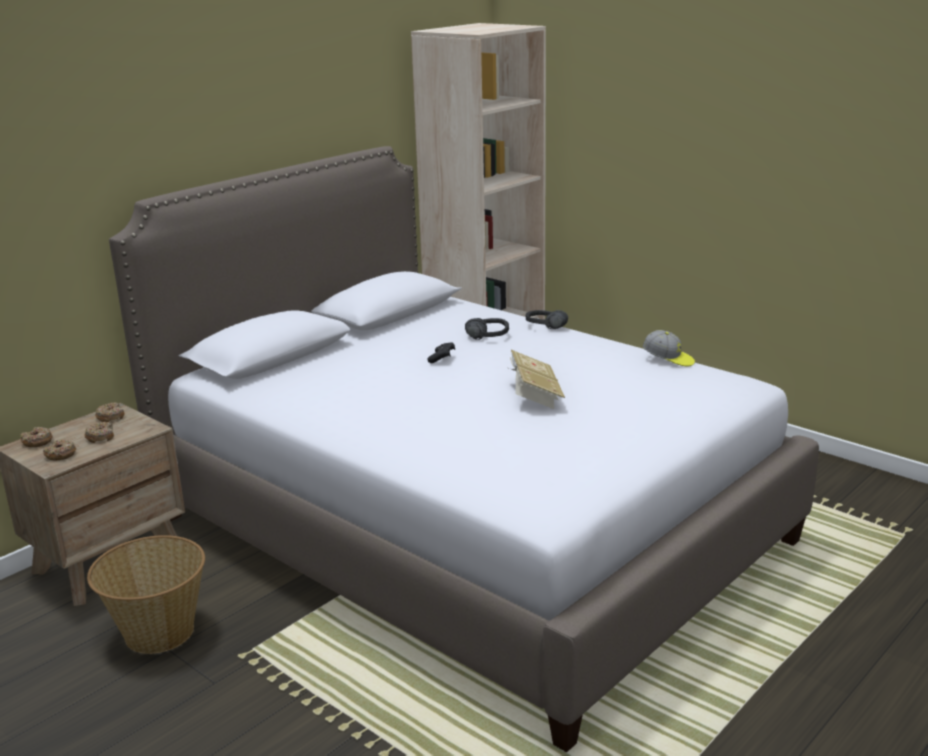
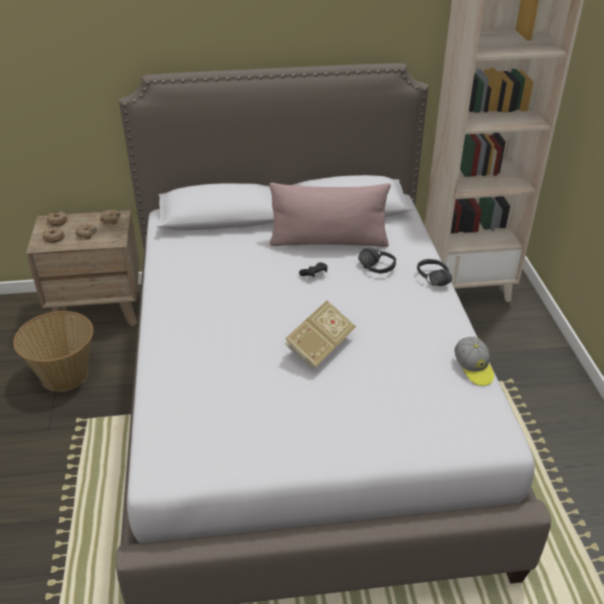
camera: 40 degrees right, 15 degrees up
(413, 336) = (328, 241): none -> pink pillow

